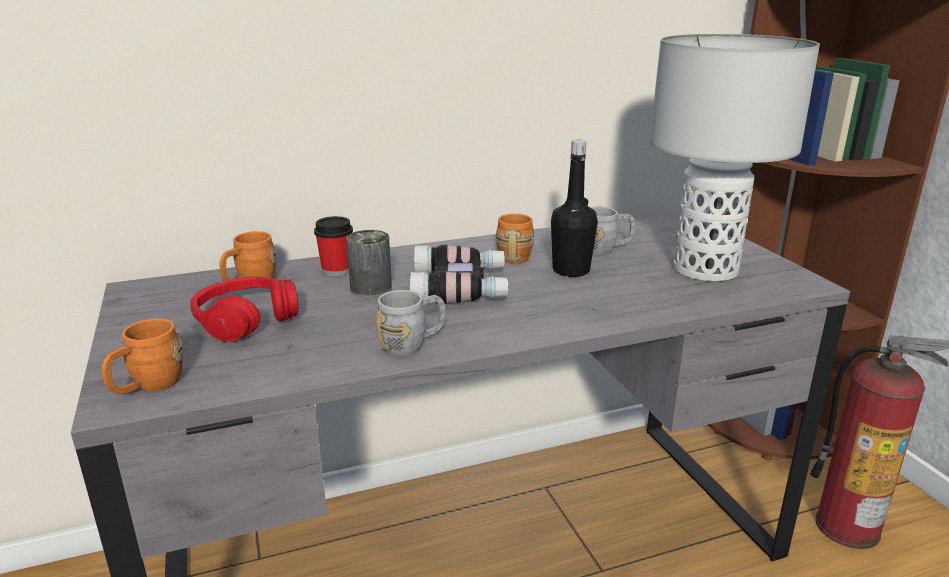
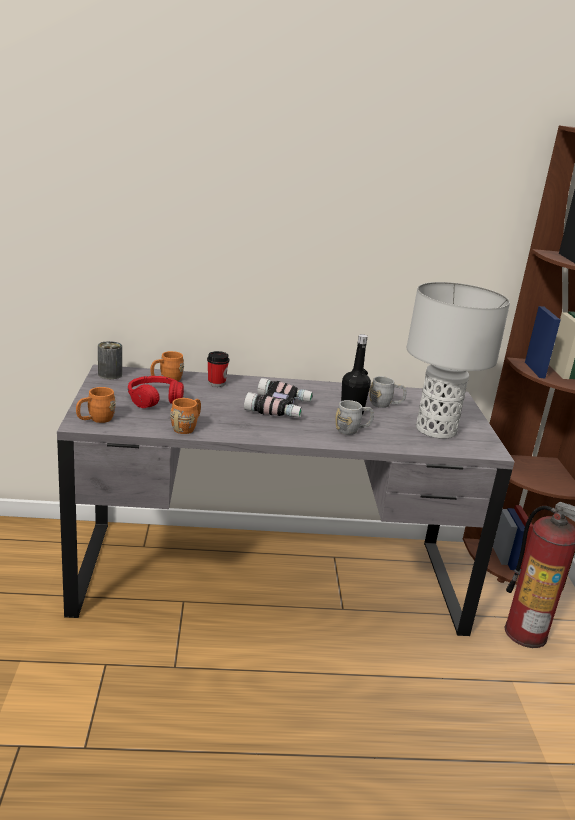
camera: 15 degrees right, 0 degrees up
(371, 288) = (229, 397): can -> can (110, 374)
(412, 344) = (232, 430): grey mug -> grey mug (352, 430)
(515, 255) = (326, 396): orange mug -> orange mug (187, 427)

